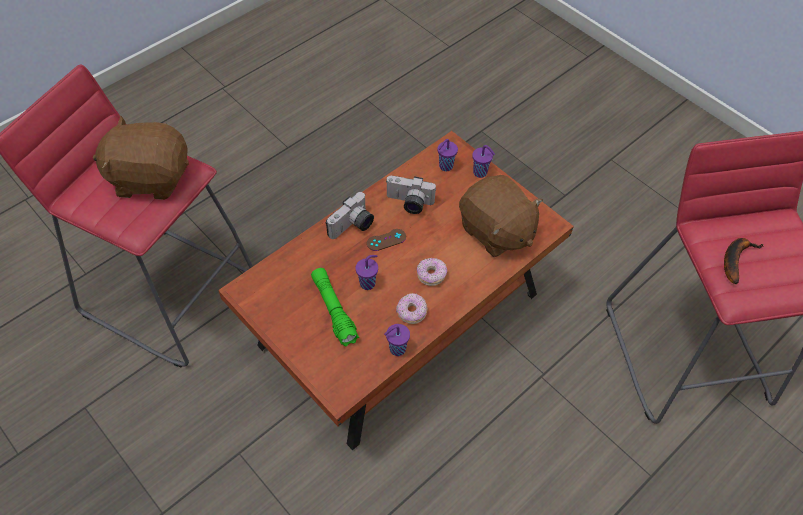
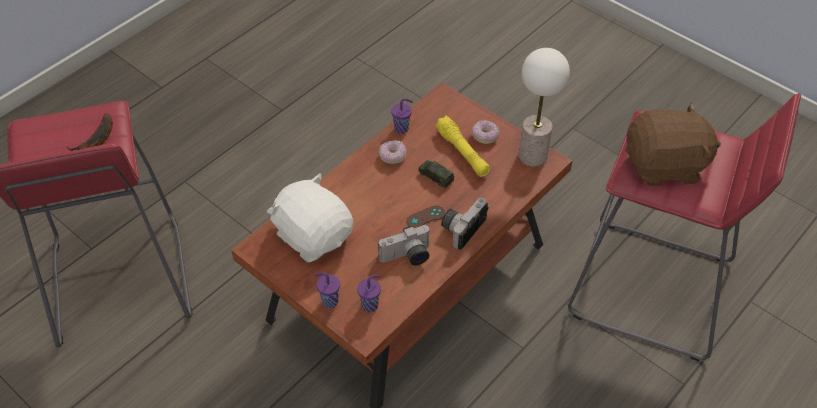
camera: 175 degrees right, 5 degrees down
(259, 299) = (532, 156): none -> table lamp
(334, 310) = (462, 152): green flashlight -> yellow flashlight
(368, 283) = (436, 177): purple cup -> toy car
(409, 203) = (407, 257): camera -> camera turned 150 degrees clockwise
(431, 275) = (377, 189): donut -> donut (485, 136)
(496, 231) = (314, 236): brown plush toy -> white plush toy

